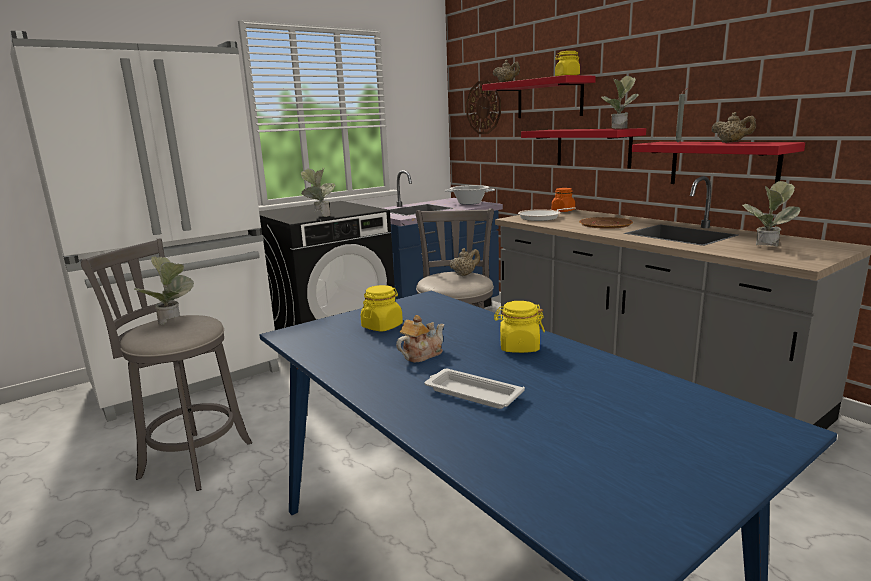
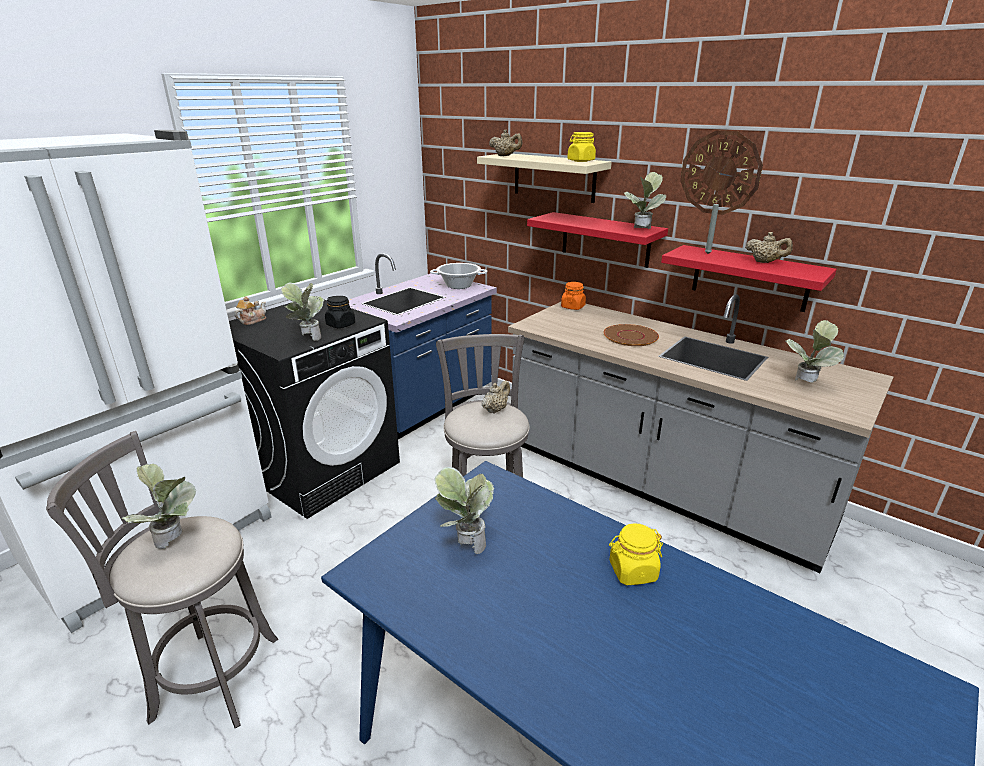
camera: 15 degrees left, 10 degrees up
(350, 211) = (341, 325): none -> black jar
(382, 326) = (465, 544): yellow jar -> potted plant
(421, 355) = (536, 600): teapot -> teapot (252, 320)
(471, 393) = (625, 672): white tray -> none
(484, 107) = (470, 173): wall clock -> wall clock (720, 173)
(541, 217) = (557, 322): frying pan -> none
(549, 98) = (554, 177): red shelf -> beige shelf

